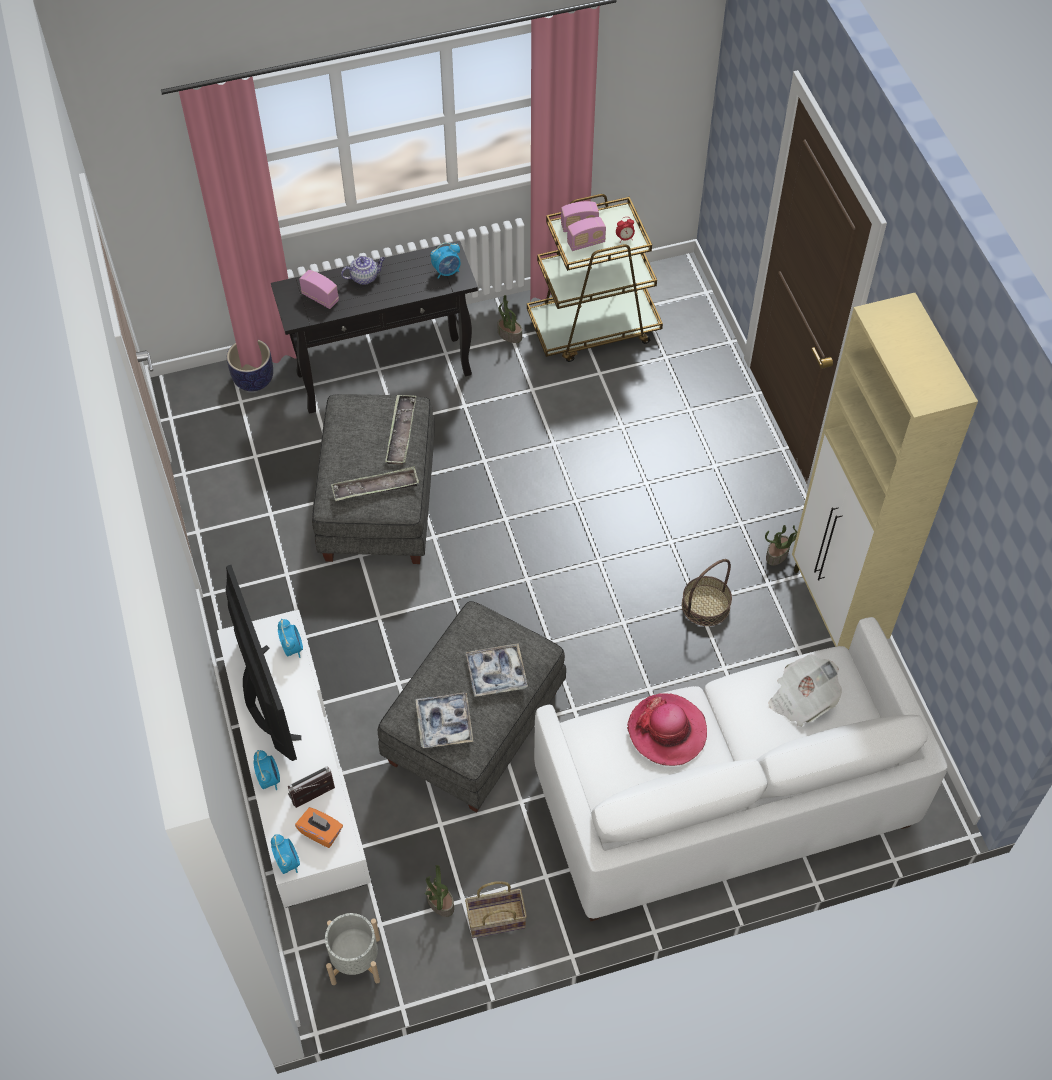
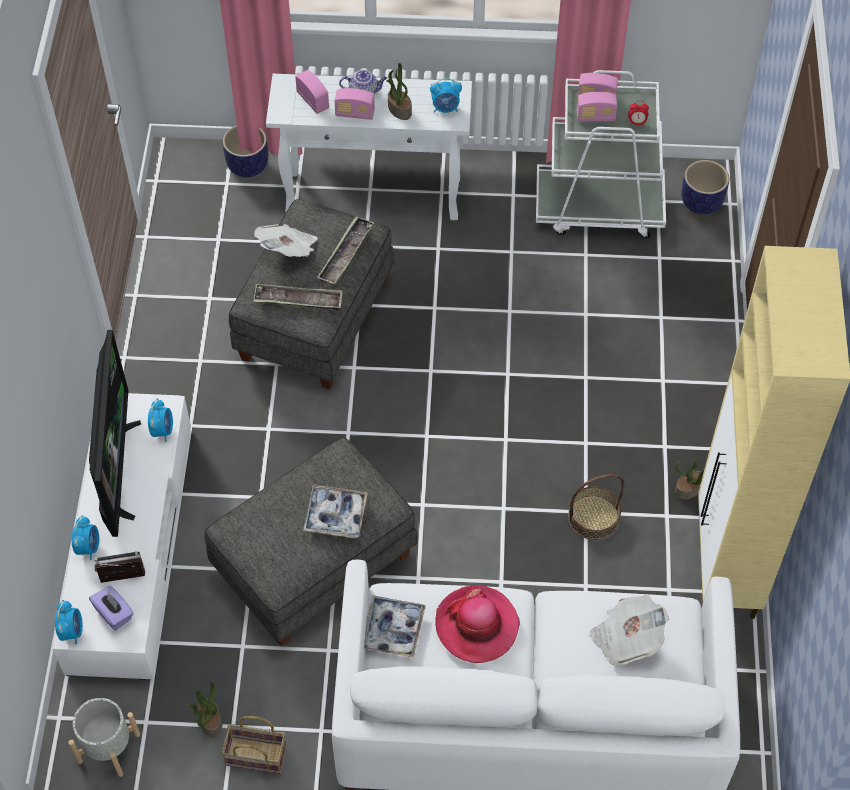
camera: 20 degrees right, 0 degrees up
(321, 832) = (114, 613): orange tissue box -> purple tissue box
(346, 444) = (288, 250): none -> newspaper
(365, 299) = (355, 113): none -> radio
(385, 374) = (375, 195): black console table -> white console table
(444, 723) = (265, 547): tray -> tray (393, 629)
(509, 335) = (511, 191): potted plant -> potted plant (399, 109)
(594, 328) = (599, 208): brown cart -> white cart
(681, 297) = (702, 202): none -> planter

